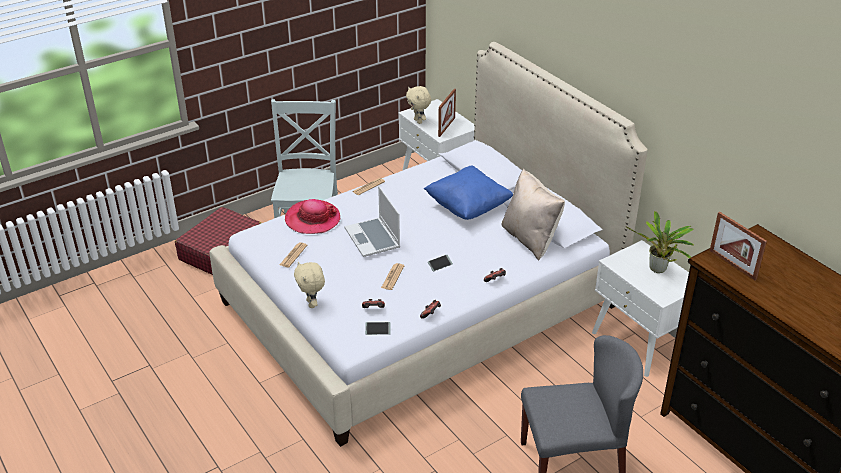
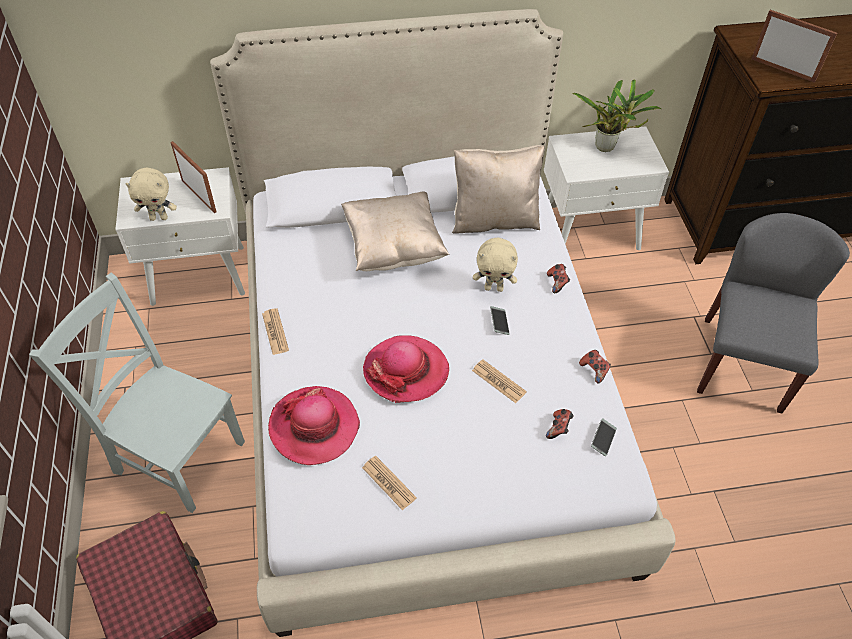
camera: 65 degrees left, 15 degrees up
(312, 304) = (512, 498): beige plush toy -> beige plush toy (494, 288)
(373, 239) = (406, 371): laptop -> hat
(468, 207) = (394, 248): blue pillow -> beige pillow
(732, 265) = (783, 70): picture frame -> picture frame turned 135 degrees counterclockwise

